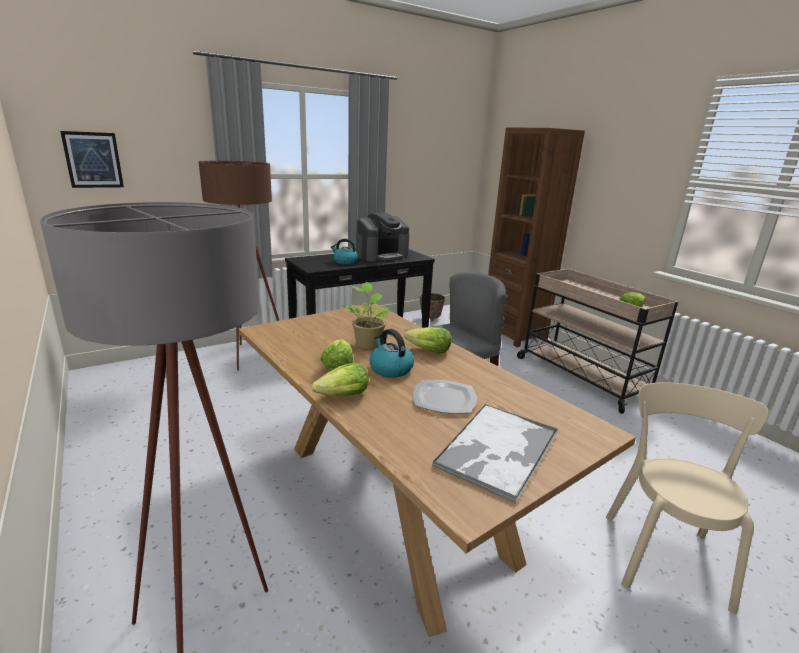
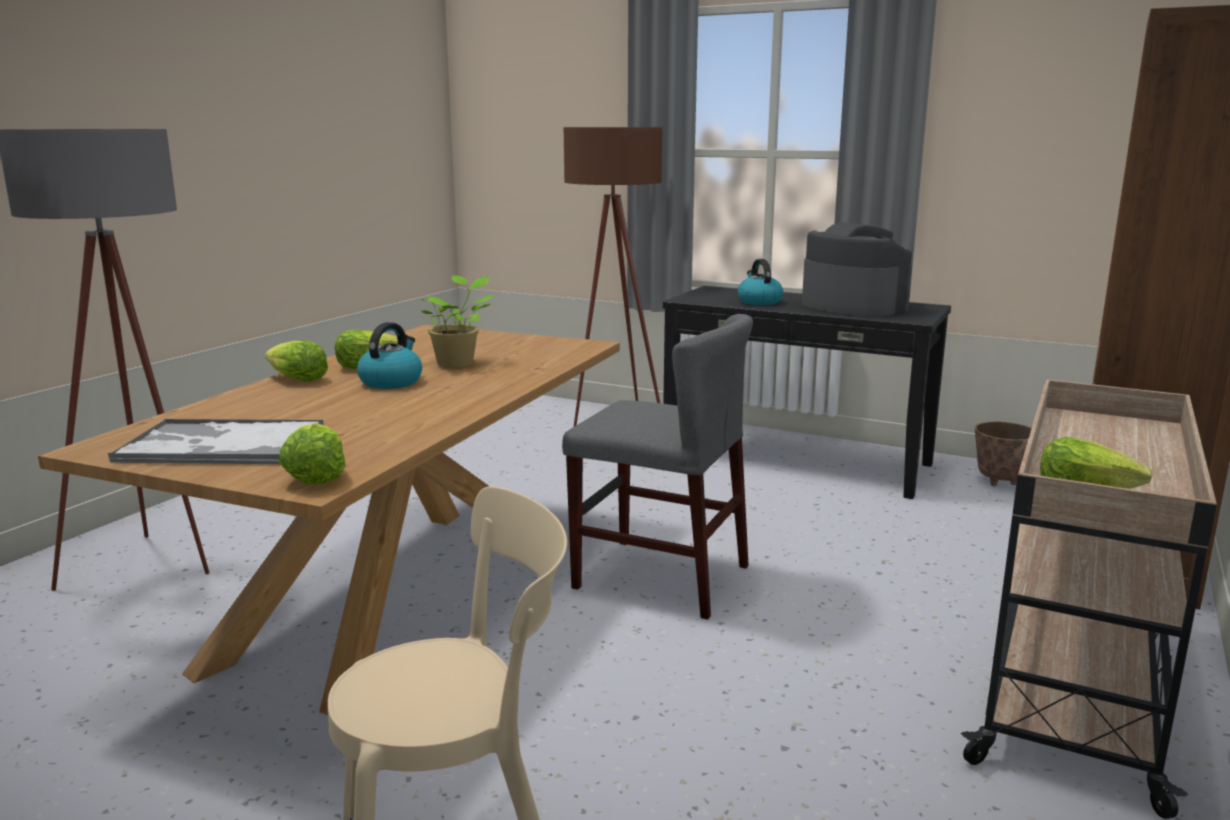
camera: 60 degrees right, 5 degrees down
(93, 160) = (511, 130): picture -> none
(382, 255) = (852, 306): coffee machine -> coffee machine turned 150 degrees counterclockwise
(428, 351) = (476, 386): lettuce -> lettuce (315, 476)
(443, 398) = (333, 410): plate -> none

